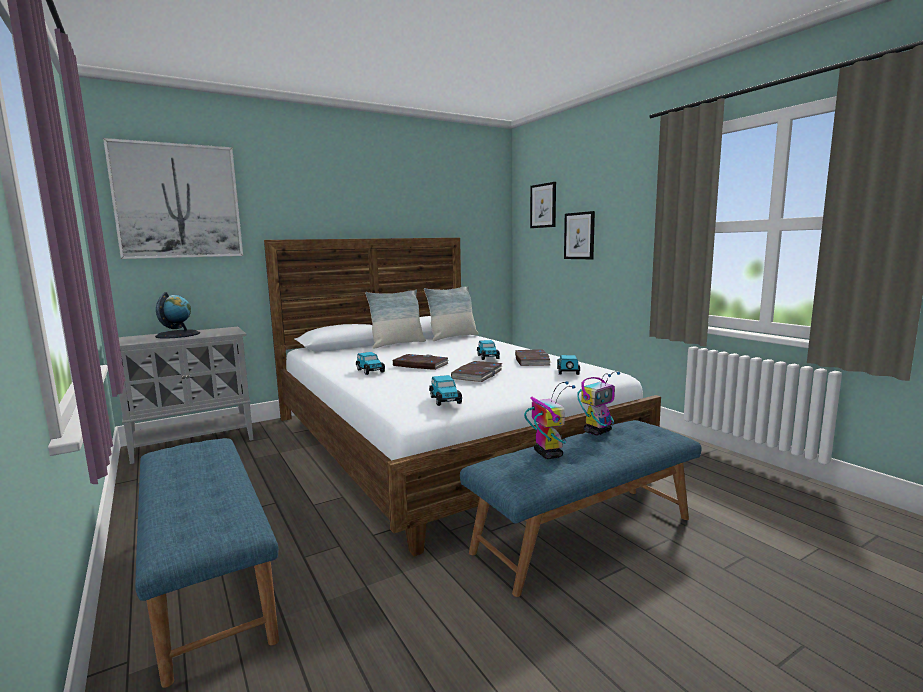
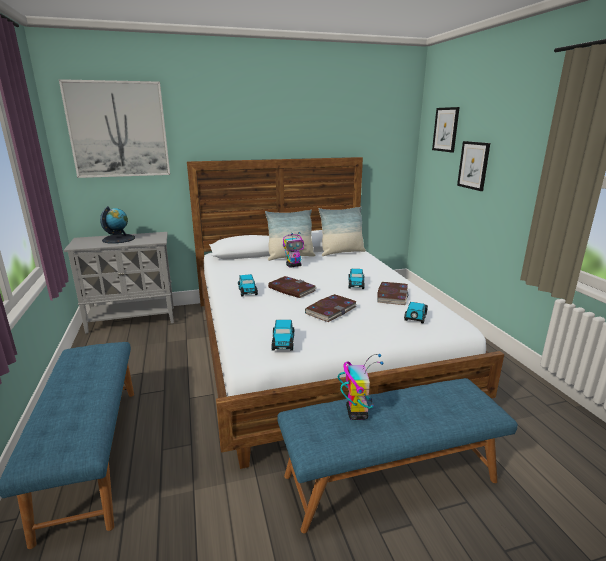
camera: 15 degrees right, 10 degrees up
(597, 431) = (418, 390): toy robot -> toy robot (294, 266)

